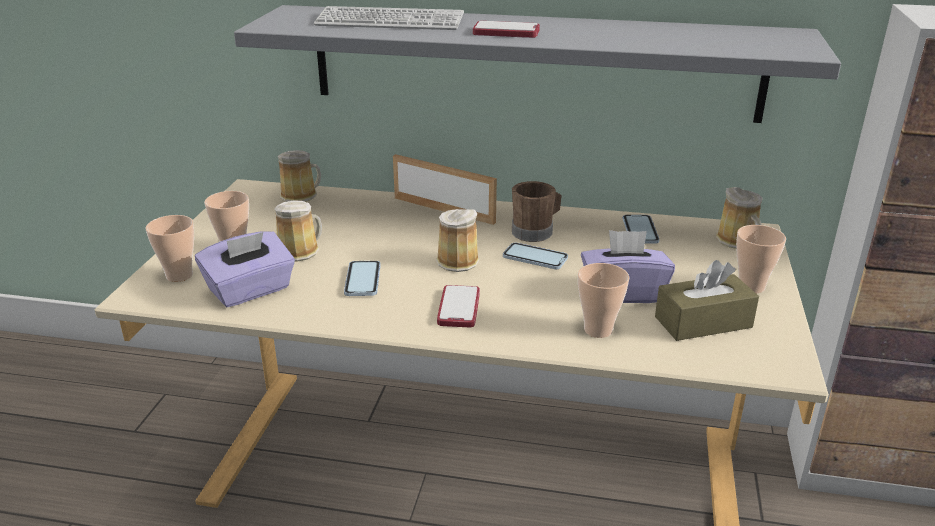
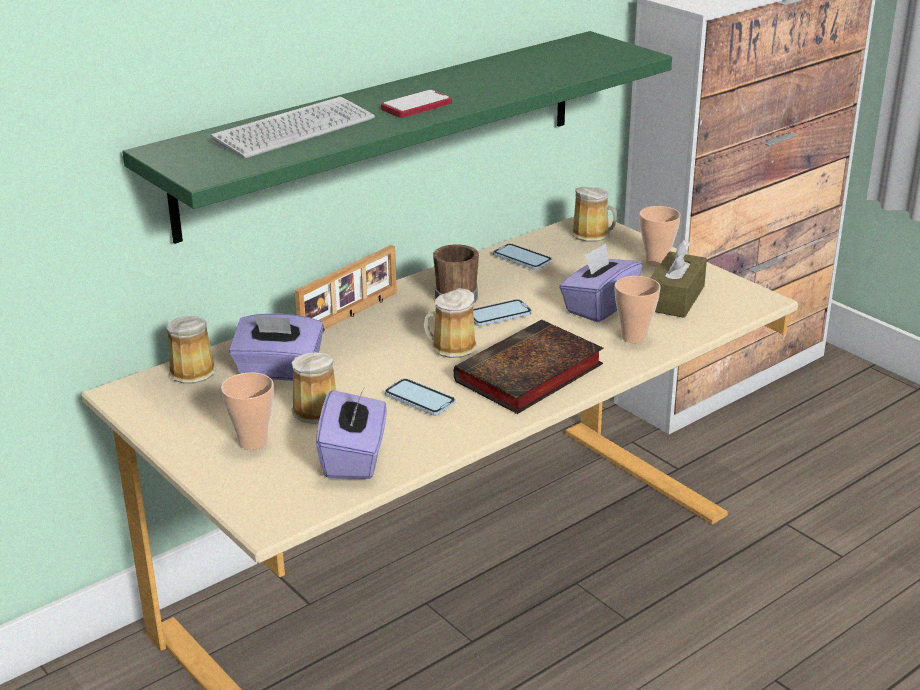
camera: 50 degrees left, 0 degrees up
(179, 275) = (264, 487): cup -> none
(336, 218) = (279, 371): none -> purple tissue box
(444, 209) = (350, 316): picture frame -> picture frame turned 150 degrees clockwise
(459, 308) = (527, 375): phone -> book
(533, 63) = (385, 131): grey shelf -> green shelf

